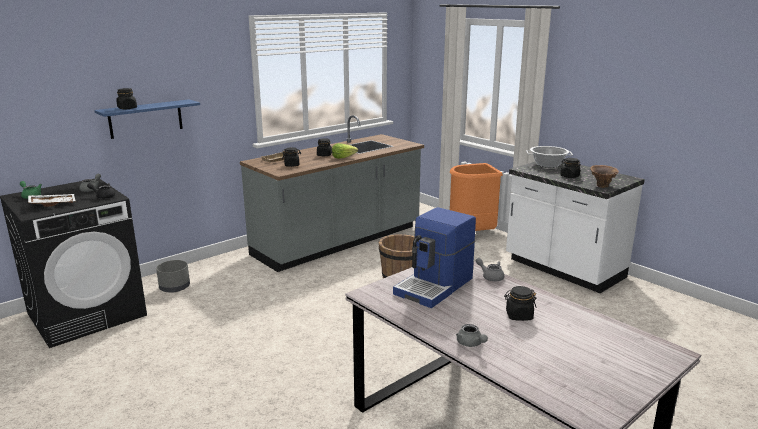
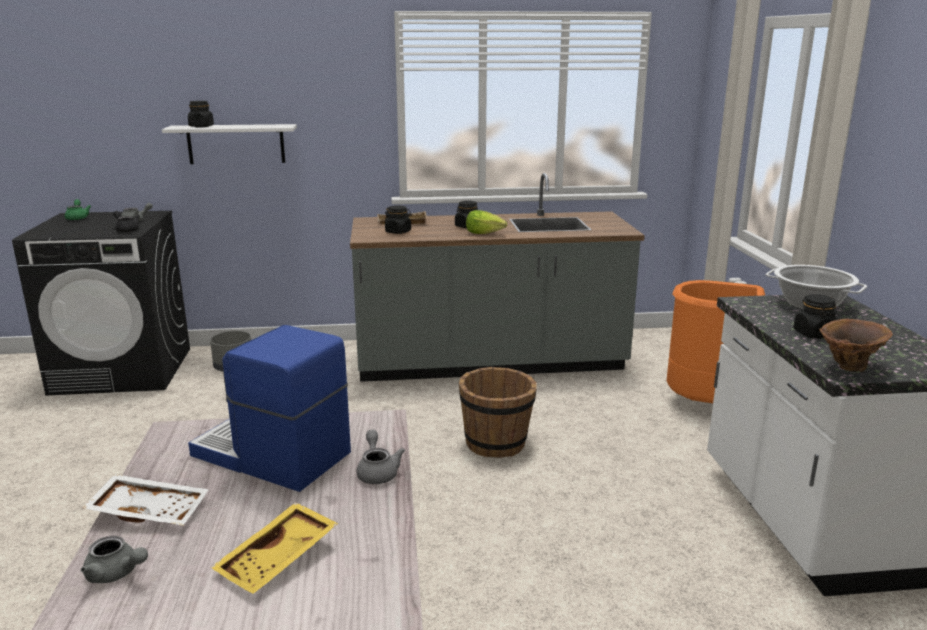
camera: 35 degrees right, 0 degrees up
(53, 204) = (72, 228): white tray -> white tray (151, 510)
(146, 119) = (236, 144): blue shelf -> white shelf
(435, 286) = (271, 456): coffee machine -> coffee machine turned 45 degrees clockwise
(471, 344) = (116, 574): grey teapot -> grey teapot turned 75 degrees counterclockwise
(519, 315) = (279, 560): black jar -> yellow tray

